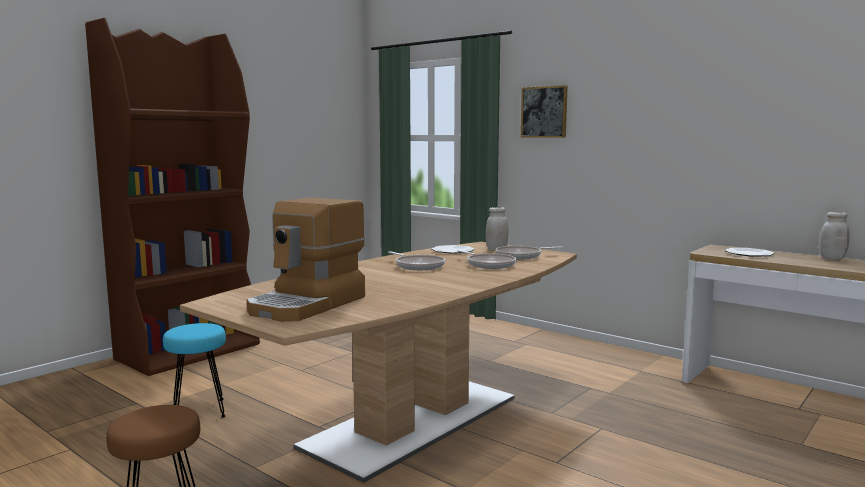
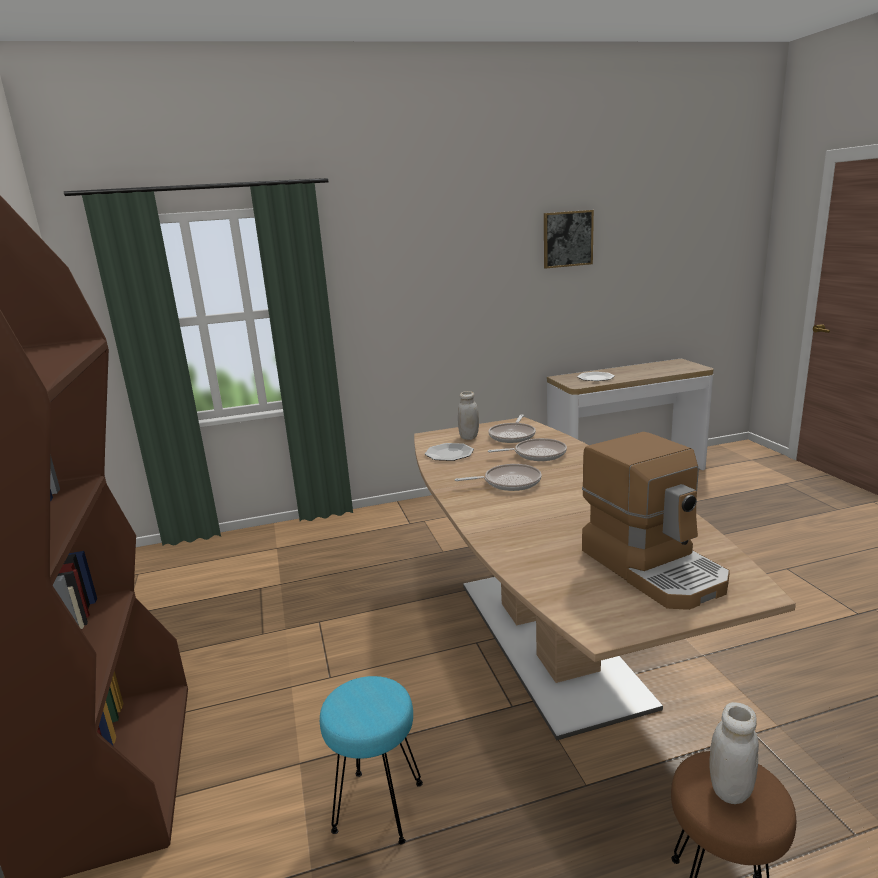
camera: 55 degrees left, 10 degrees up
(544, 112) = (371, 273): picture -> picture (567, 239)
(832, 258) = (633, 367): white jar -> white jar (730, 789)

